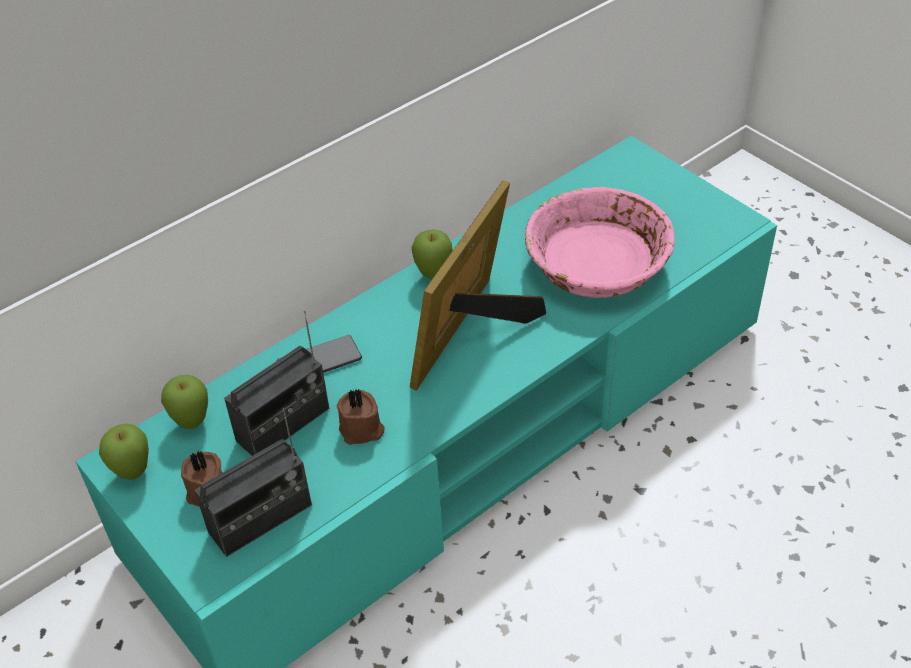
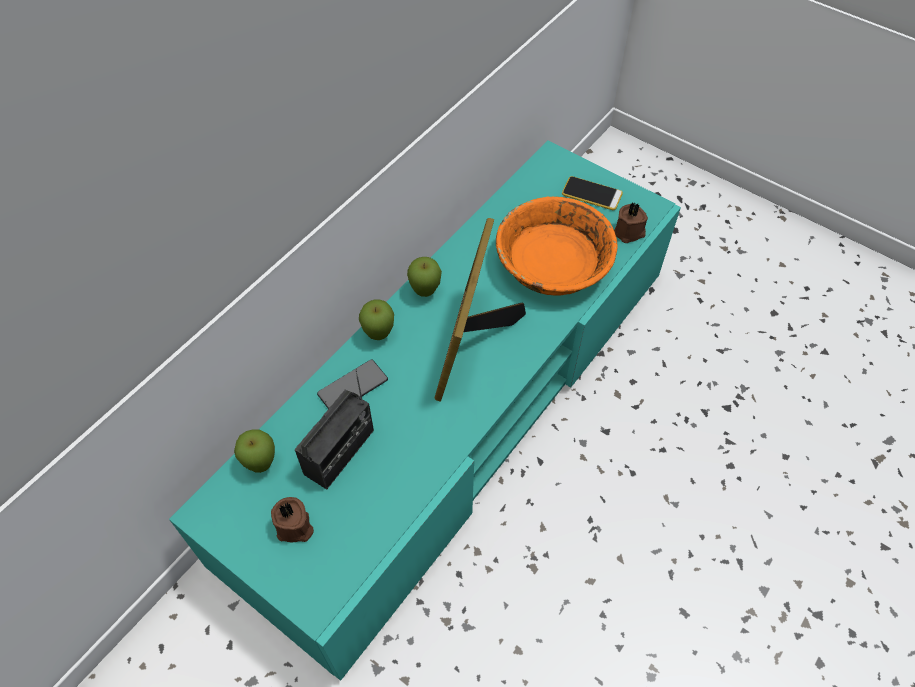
camera: 15 degrees left, 10 degrees up
(133, 473) = (224, 521): apple -> apple (379, 335)
(260, 519) = (345, 543): radio -> none
(362, 430) = (406, 446): brown candle -> brown candle (629, 232)
(596, 263) = (552, 262): pink bowl -> orange bowl
(668, 198) = (592, 194): none -> phone

